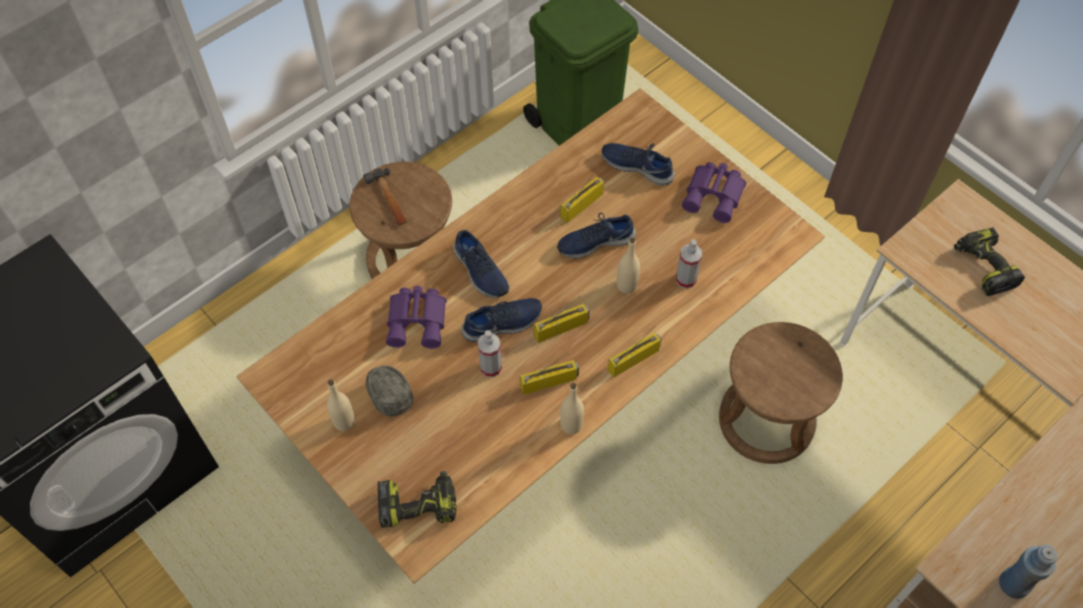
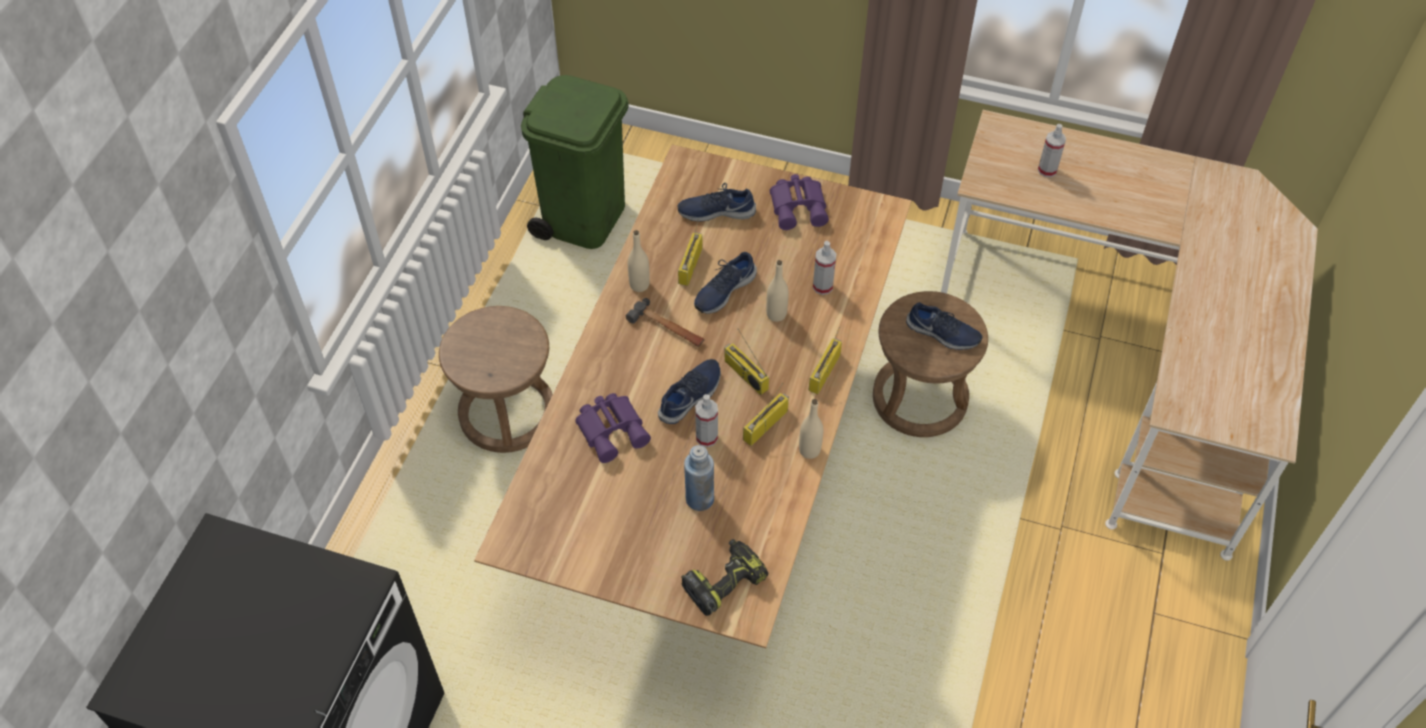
camera: 30 degrees left, 5 degrees down
(344, 422) = (607, 547): beige bottle -> beige bottle (639, 285)
(388, 200) = (481, 352): hammer -> hammer (667, 328)
(388, 392) = (629, 503): grey cap -> none
(480, 272) = (639, 362): blue shoe -> blue shoe (942, 334)
(561, 327) = (744, 375): radio -> radio turned 75 degrees counterclockwise
(983, 266) = (1047, 170): power drill -> spray bottle
(1013, 584) = (1226, 399): blue bottle -> blue bottle (699, 499)

